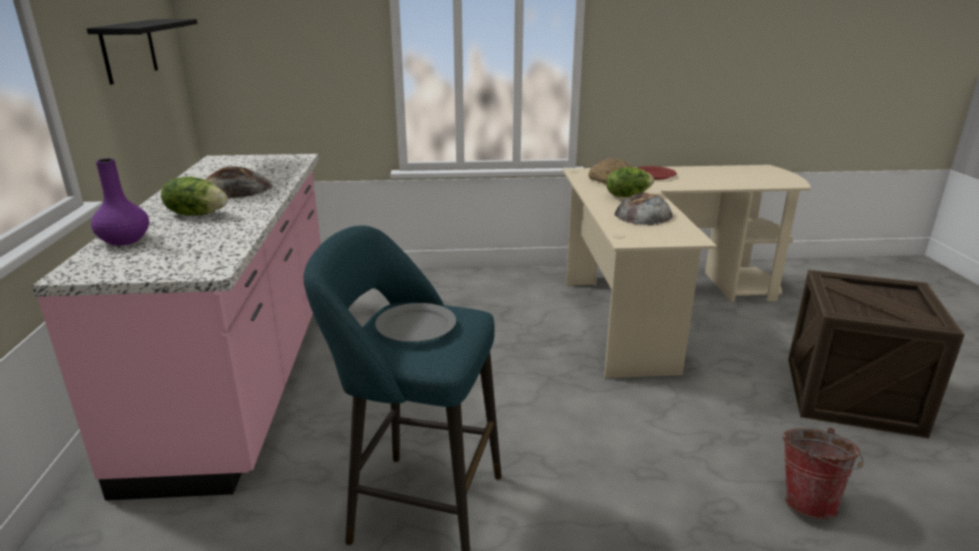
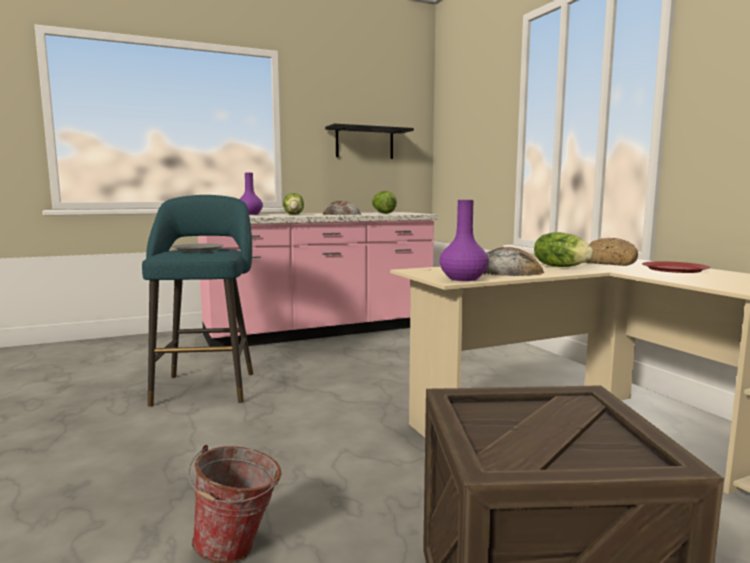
camera: 70 degrees right, 15 degrees down
(257, 170) = (383, 213): none -> lettuce
(685, 234) = (462, 279): none -> purple vase

